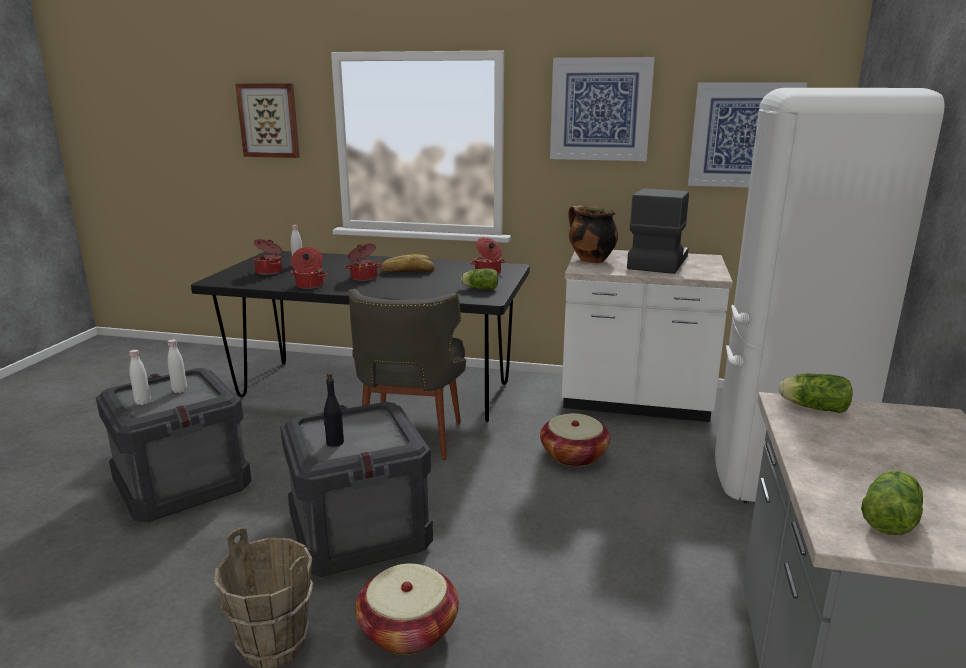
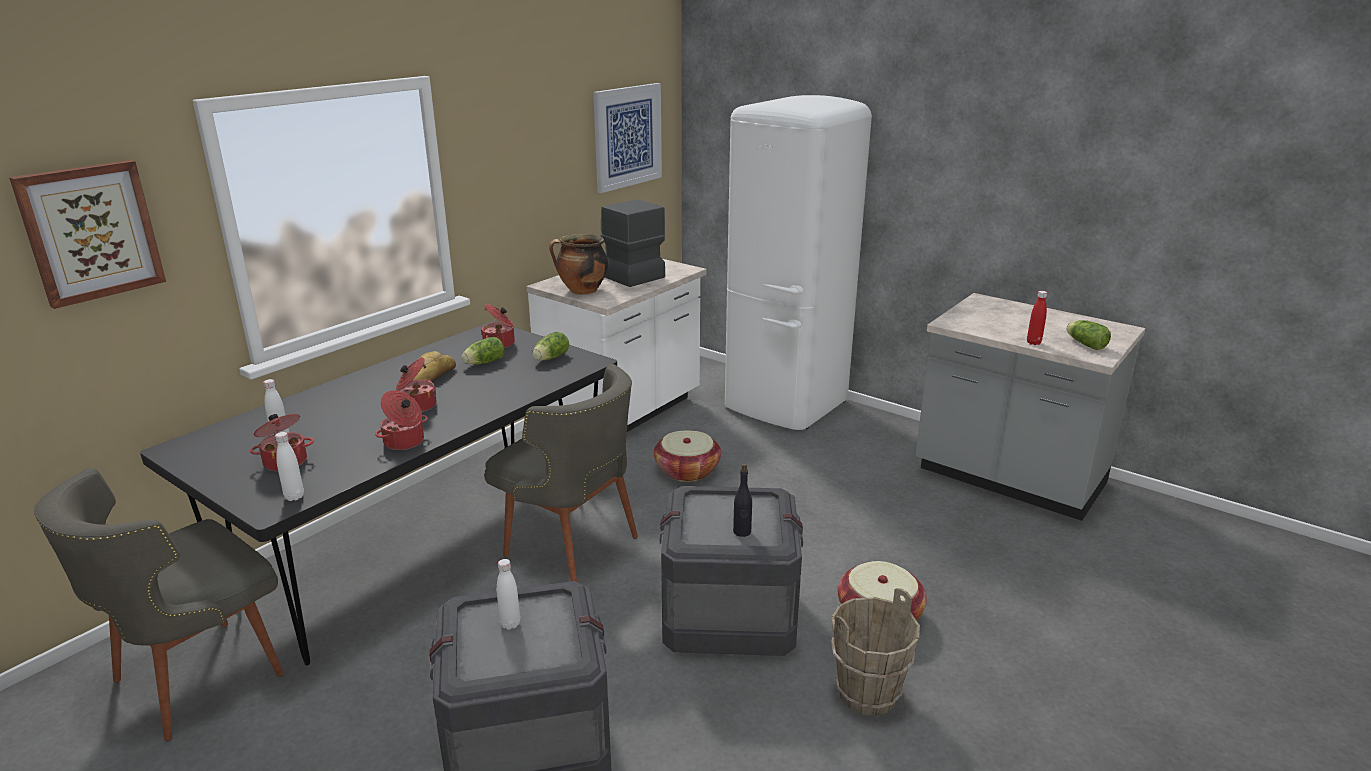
camera: 65 degrees left, 5 degrees up
(143, 402) = (523, 657): white bottle -> white bottle (294, 497)
(223, 377) = (200, 678): none -> grey chair
(600, 109) = (525, 131): picture -> none
(811, 407) = (957, 319): lettuce -> lettuce (483, 363)
(813, 469) = (1033, 343): none -> red bottle

